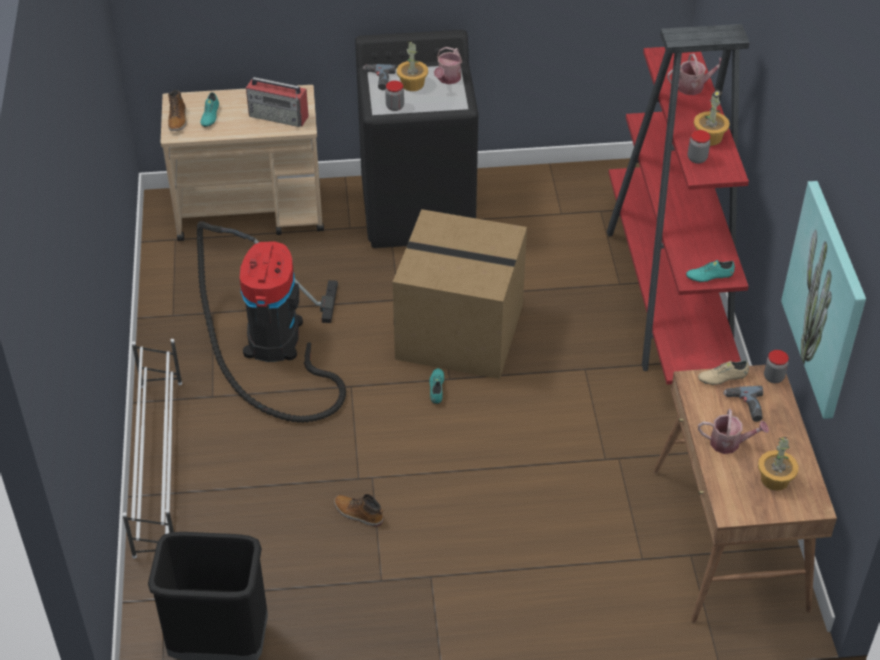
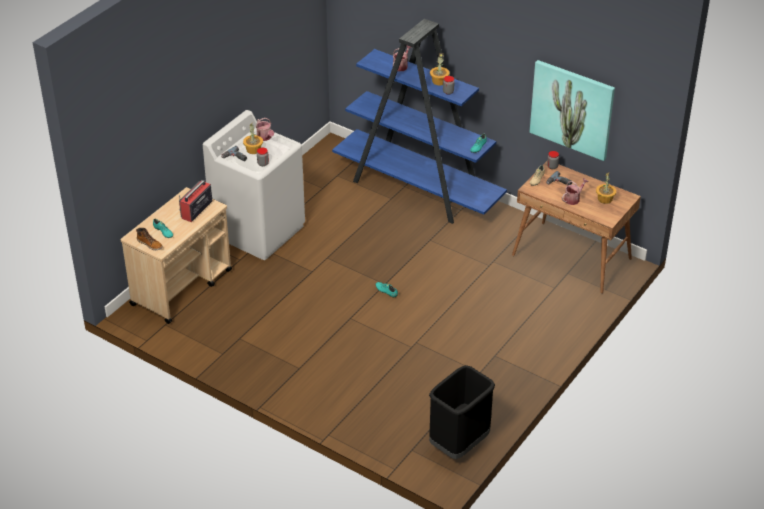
camera: 50 degrees left, 5 degrees down
(159, 465) = (323, 410): white shoe rack -> none
(274, 345) = (290, 329): vacuum cleaner -> none
(279, 116) = (196, 210): radio -> radio turned 150 degrees clockwise
(358, 514) = (433, 358): boot -> none
(418, 210) = (258, 230): black washing machine -> white washing machine
(462, 330) = (358, 262): cardboard box -> none
(668, 297) = (418, 189): red bookcase -> blue bookcase

